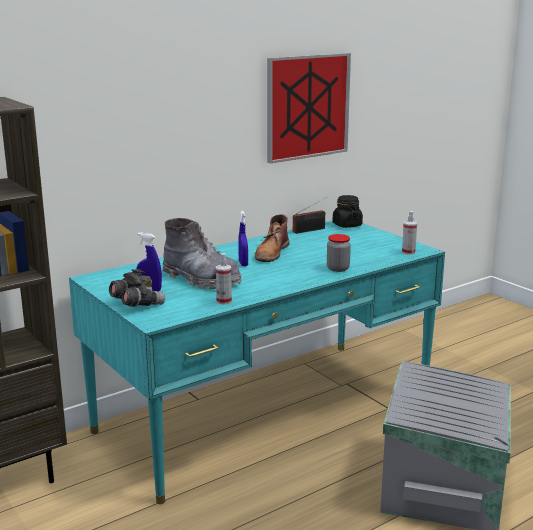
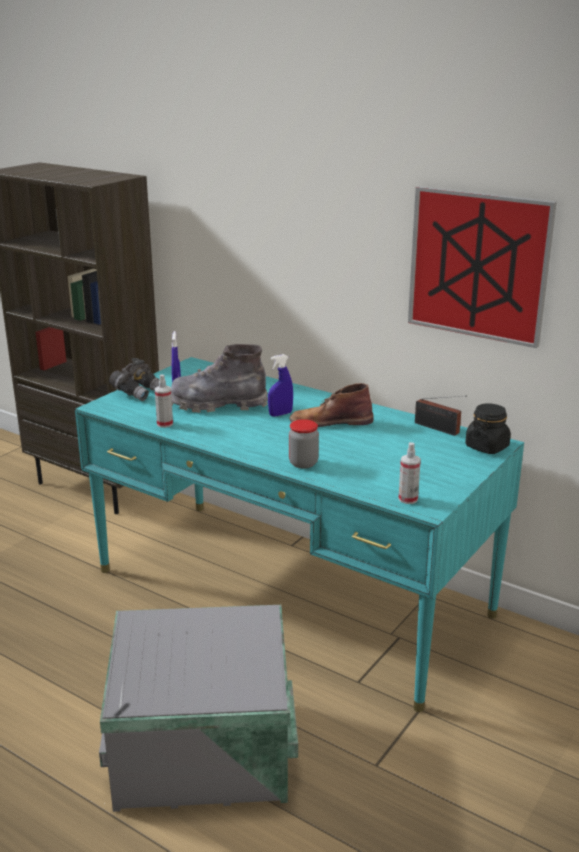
camera: 70 degrees right, 5 degrees up
(201, 279) = (218, 404): grey boot -> grey boot turned 75 degrees clockwise

